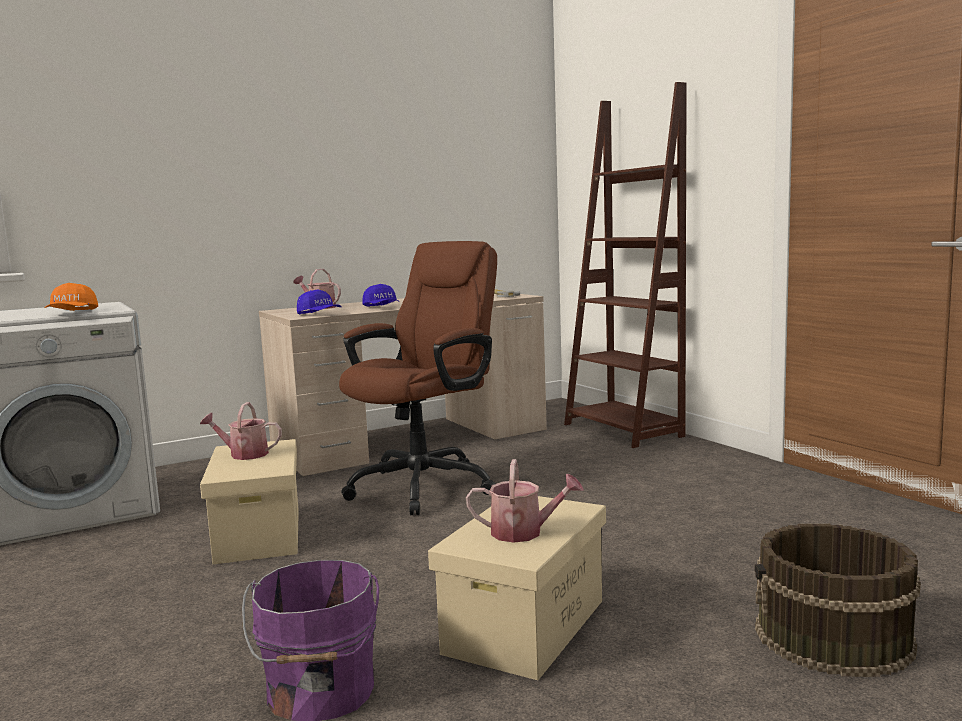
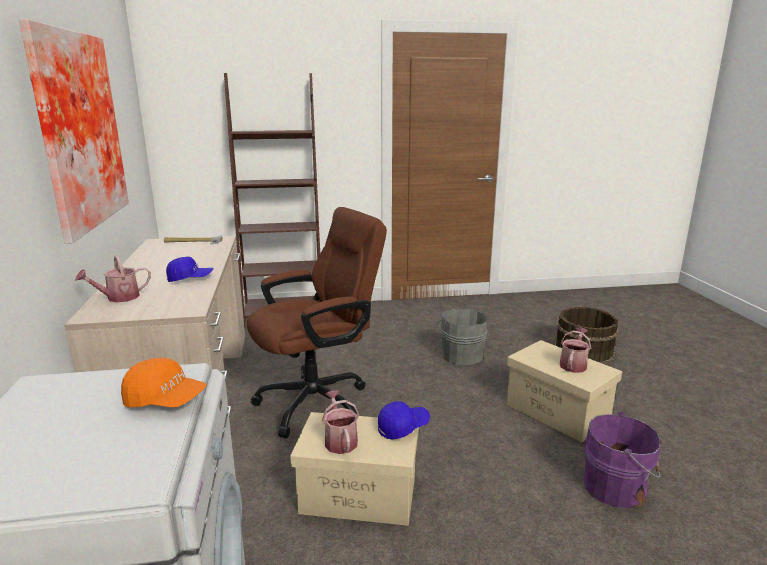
camera: 70 degrees left, 10 degrees up
(244, 454) = (340, 440): watering can -> watering can turned 135 degrees clockwise
(319, 314) = (190, 302): blue cap -> blue cap (403, 427)
(358, 164) = (74, 130): none -> picture
(426, 486) = (318, 402): brown office chair -> brown office chair turned 90 degrees clockwise
(648, 533) = (461, 355): none -> grey bucket

